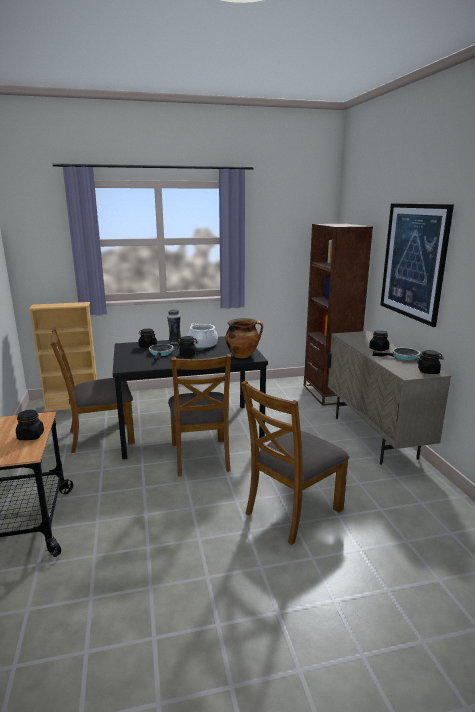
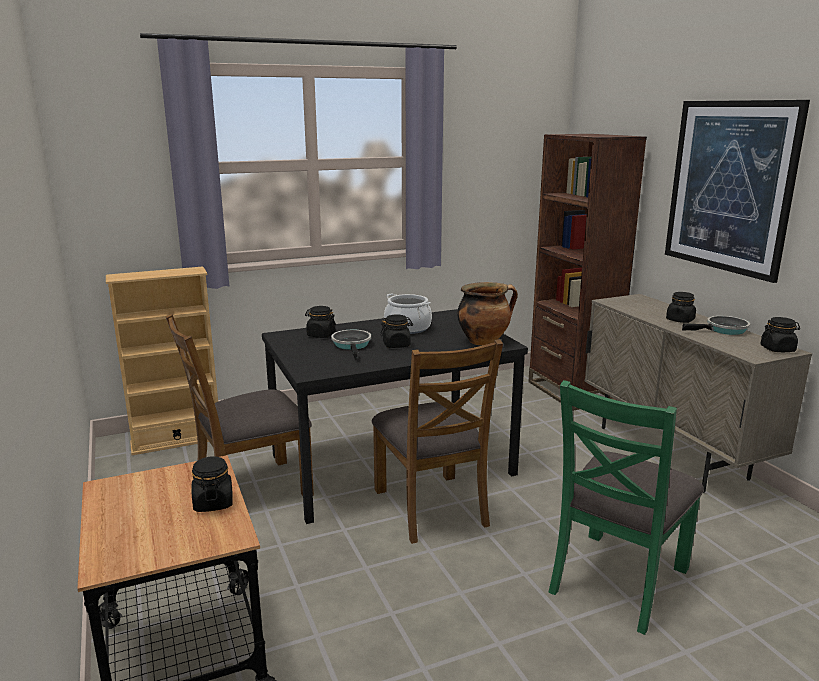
camera: 10 degrees left, 0 degrees up
(175, 342) = (360, 327): vase -> none
(292, 511) = (617, 579): brown chair -> green chair

